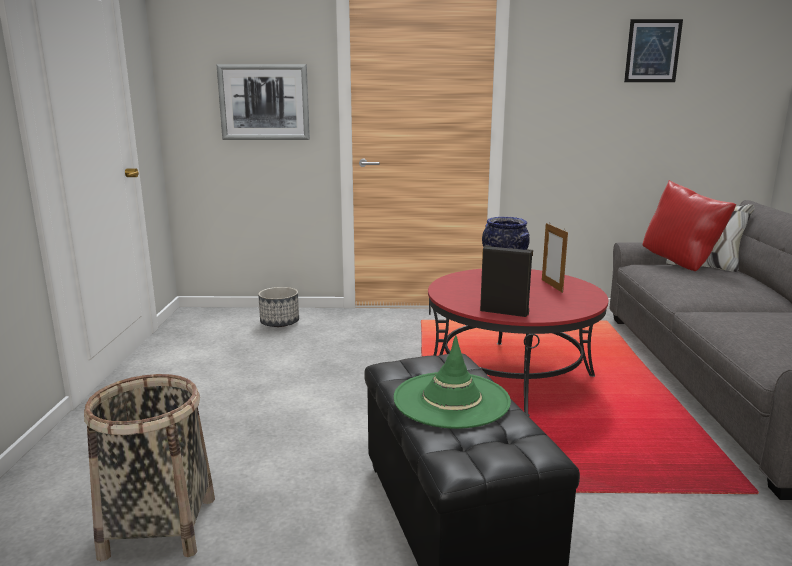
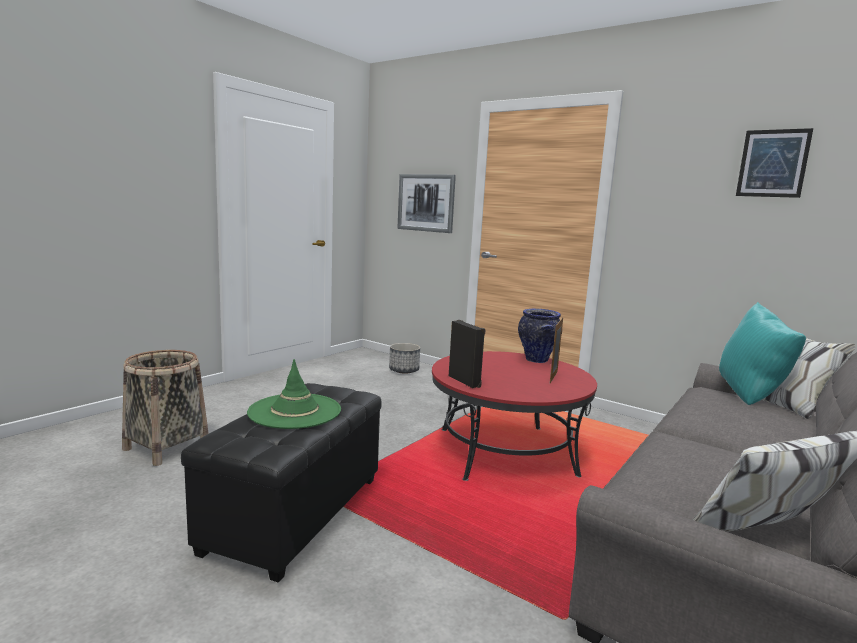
camera: 35 degrees right, 5 degrees down
(680, 263) = (751, 396): red pillow -> turquoise pillow

